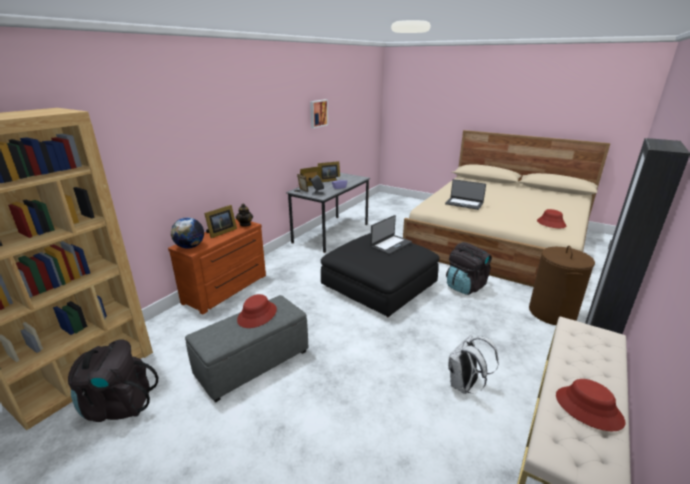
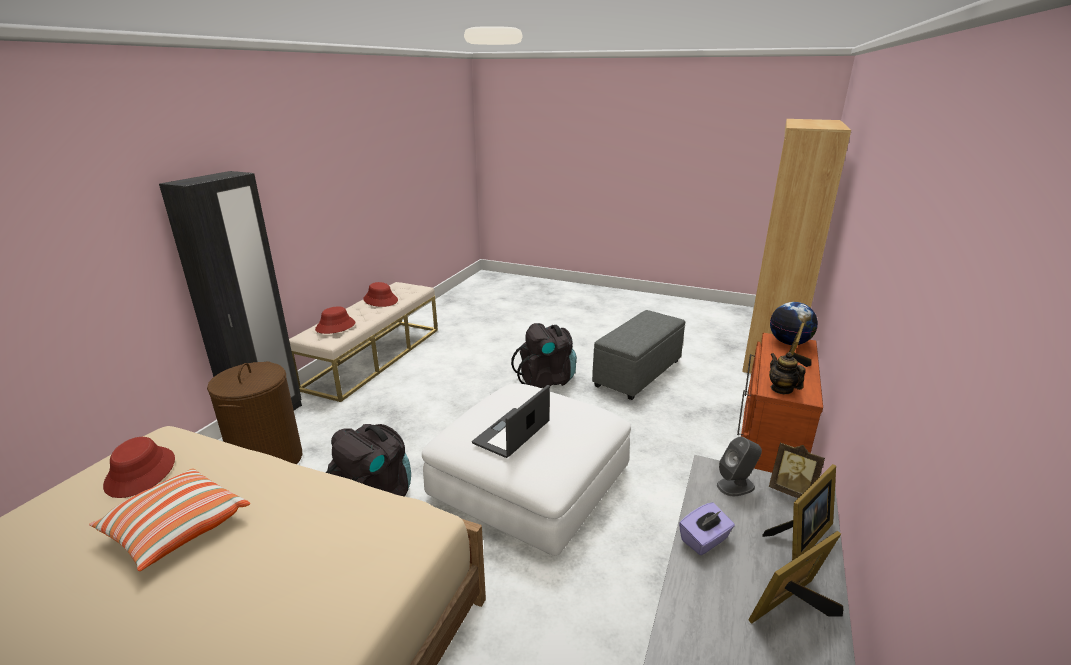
camera: 170 degrees right, 0 degrees up
(118, 405) = (712, 343): black backpack -> black backpack (546, 379)
(257, 315) = (638, 333): red hat -> red hat (335, 326)
(318, 113) = (960, 407): picture -> none
(379, 285) = (530, 483): black ottoman -> white ottoman
(464, 203) = (296, 533): laptop -> none
(464, 386) = (438, 376): white backpack -> none
(509, 211) = (176, 529): none -> pillow

